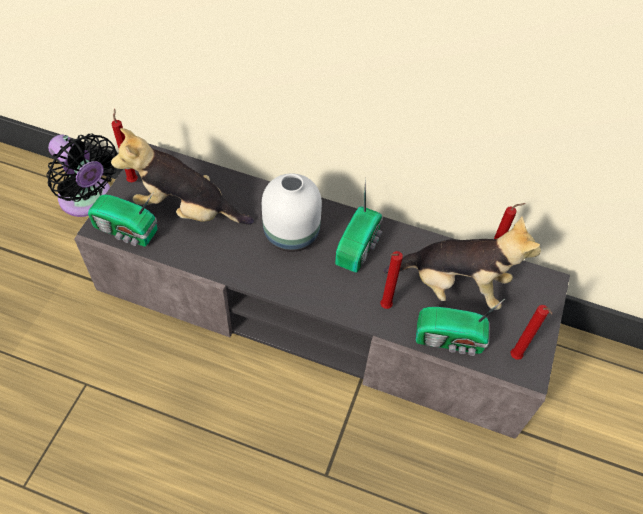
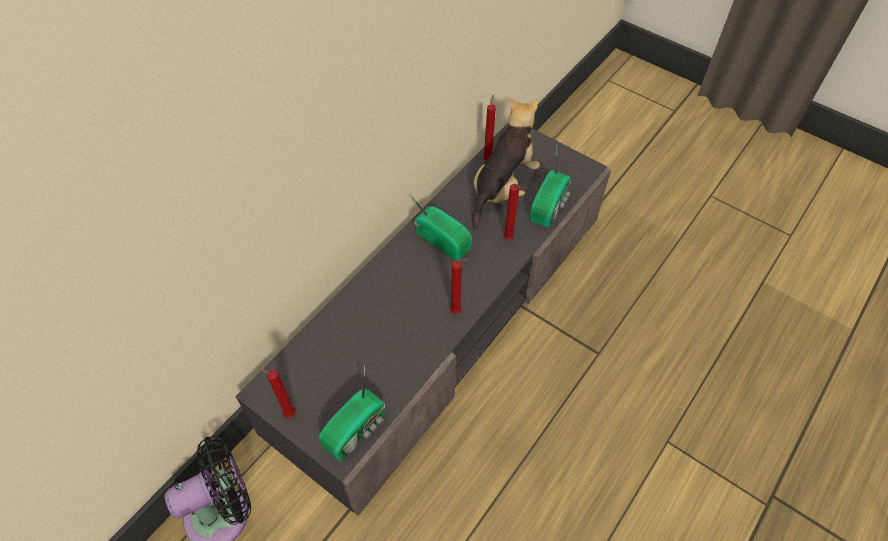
camera: 70 degrees left, 0 degrees up
(187, 210) = (350, 368): plush toy -> none
(291, 236) = (414, 286): white vase -> none
(516, 358) = (575, 173): red candle -> red candle (457, 311)

